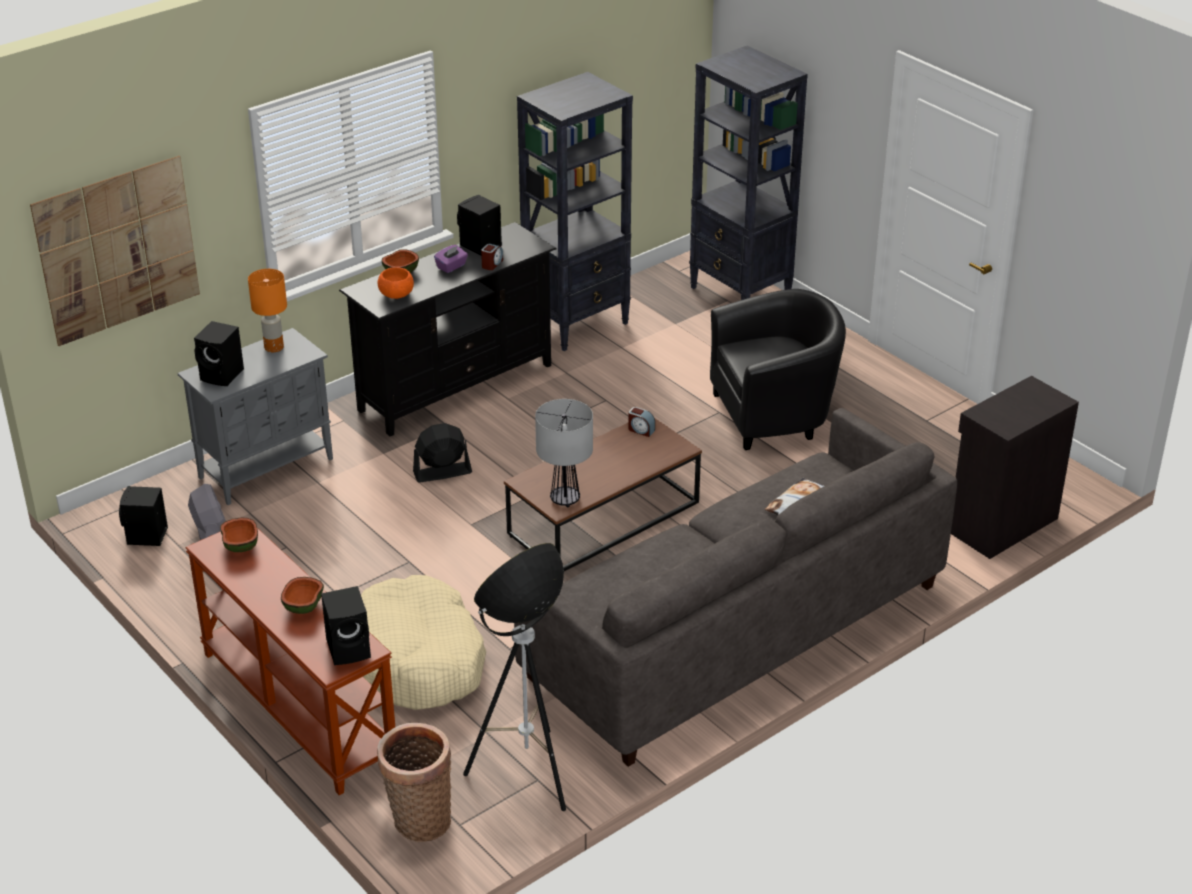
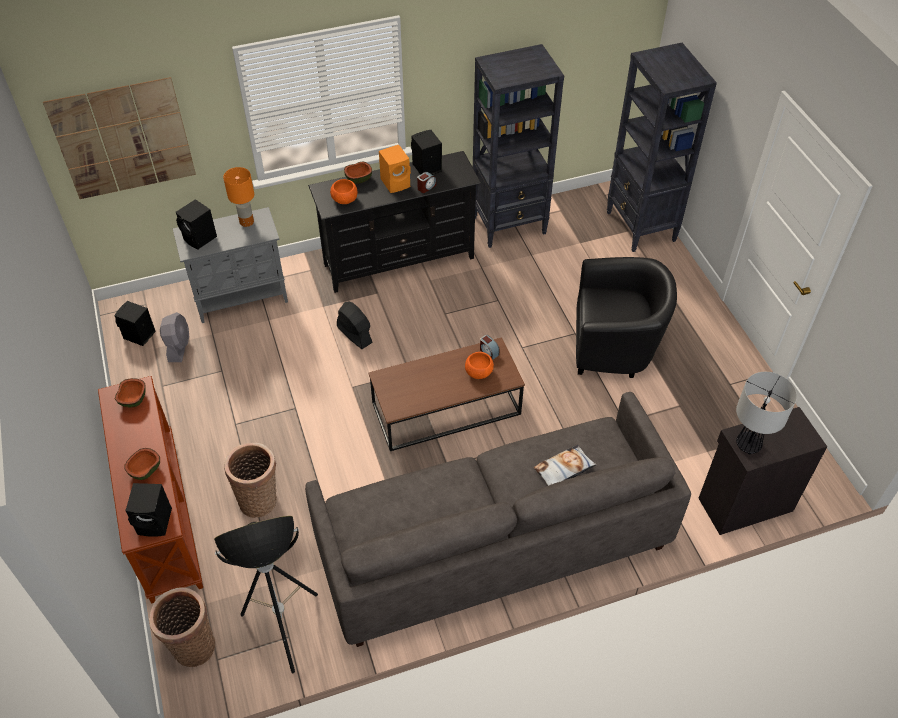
camera: 20 degrees right, 15 degrees up
(417, 660) = (259, 499): beige dog bed -> basket
(442, 472) = (354, 334): black fan -> black fan turned 45 degrees clockwise
(451, 267) = (396, 183): purple tissue box -> orange speaker
(565, 500) = (403, 403): table lamp -> table lamp (748, 445)
(640, 451) = (478, 372): none -> orange bowl

